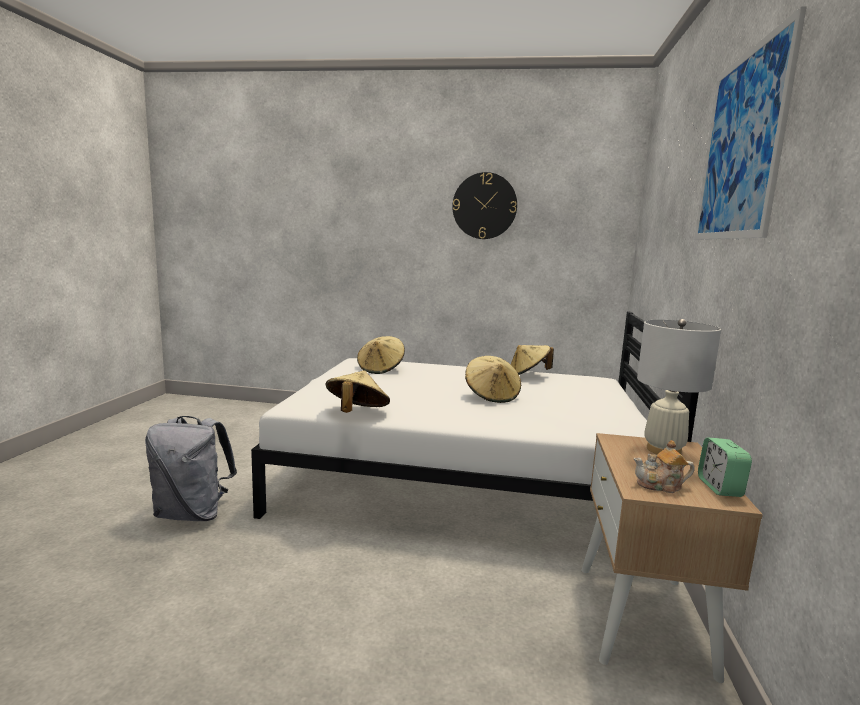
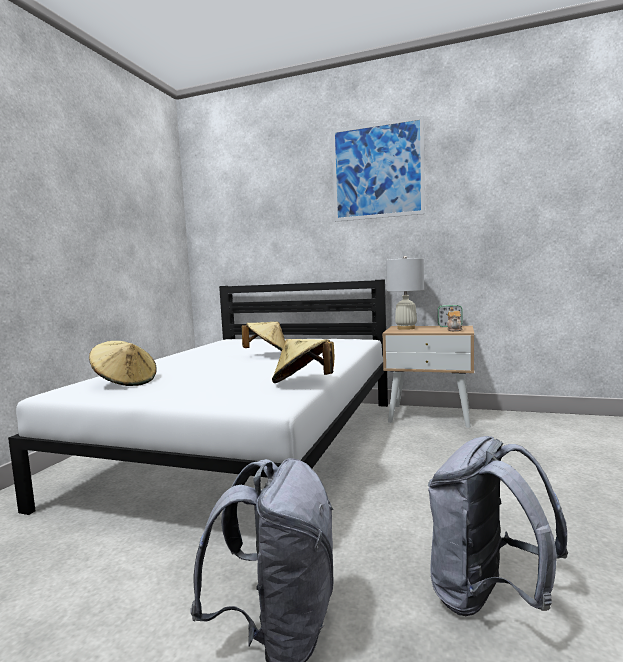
camera: 80 degrees left, 5 degrees down
(173, 600) = (488, 597): none -> grey backpack
(484, 206) = (88, 189): wall clock -> none
(527, 375) = (207, 349): beige hat -> none

